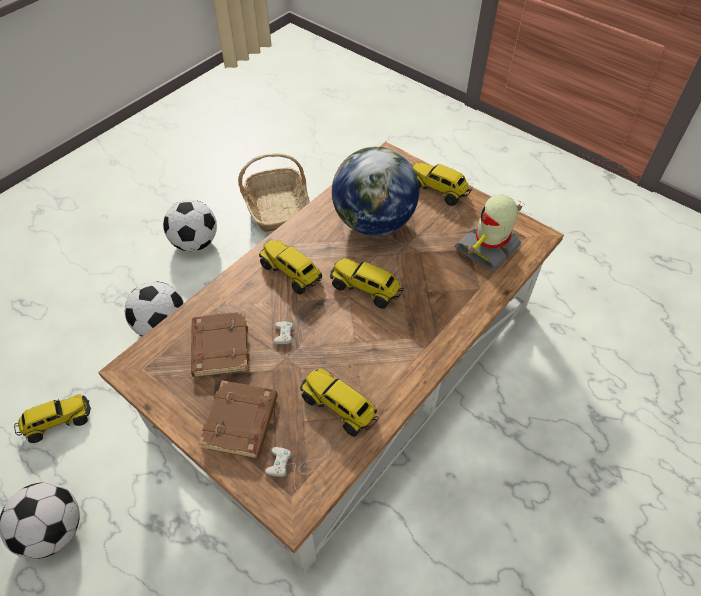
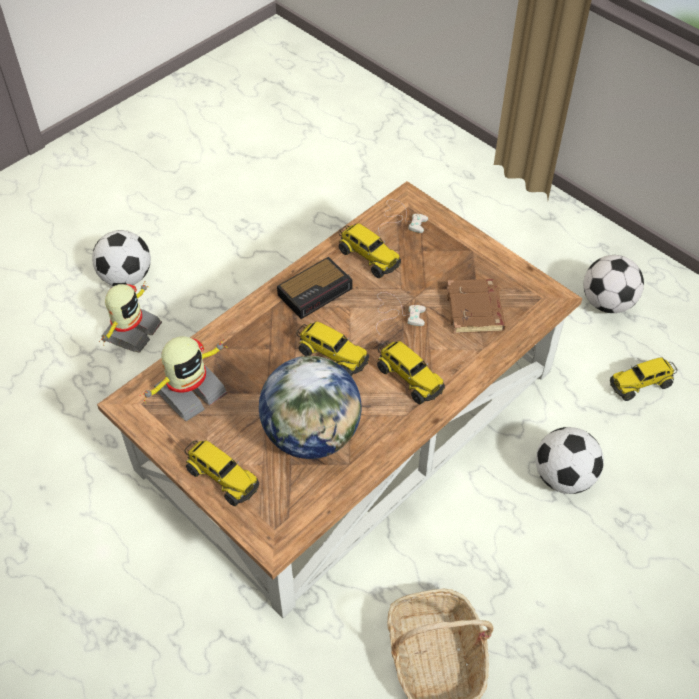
camera: 175 degrees left, 0 degrees up
(195, 243) = (548, 599): football -> football (126, 277)
(241, 423) = (449, 252): brown book -> none
(393, 357) = (316, 291): none -> alarm clock
(596, 443) = (130, 331): none -> toy robot

